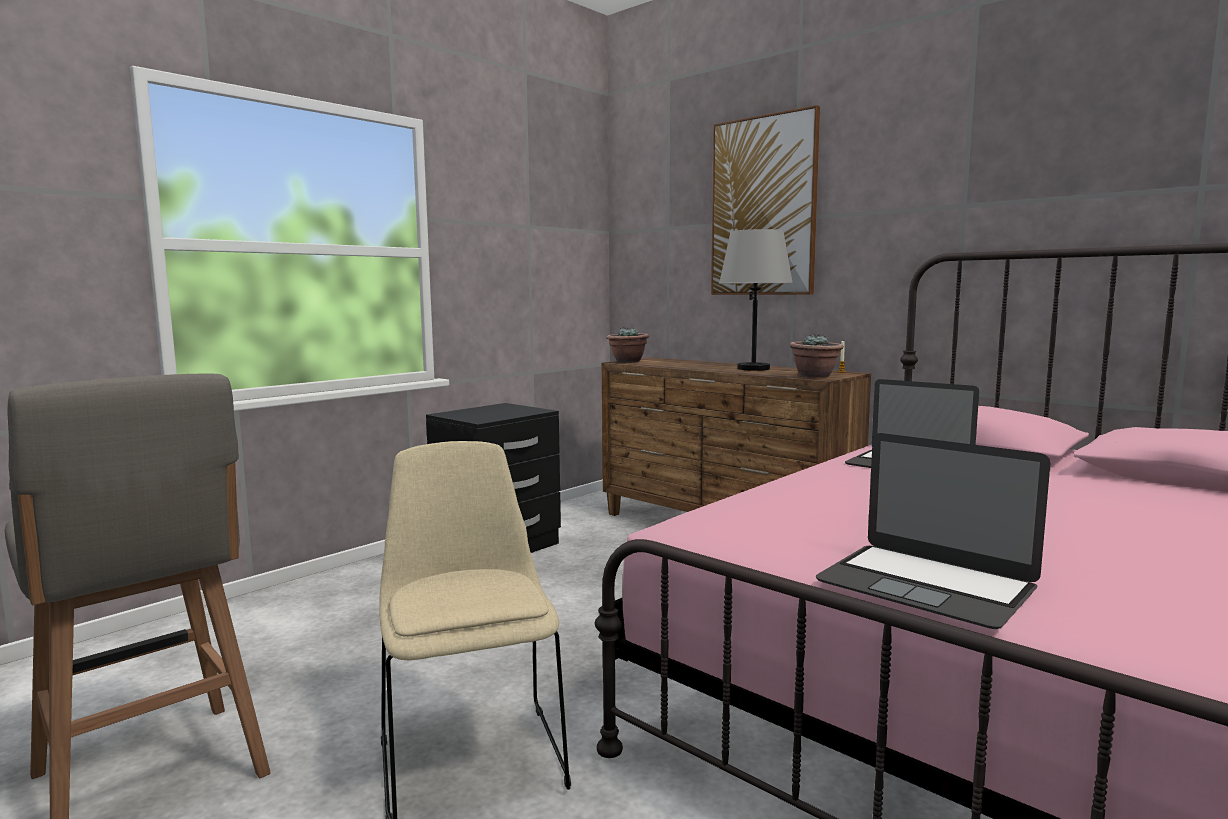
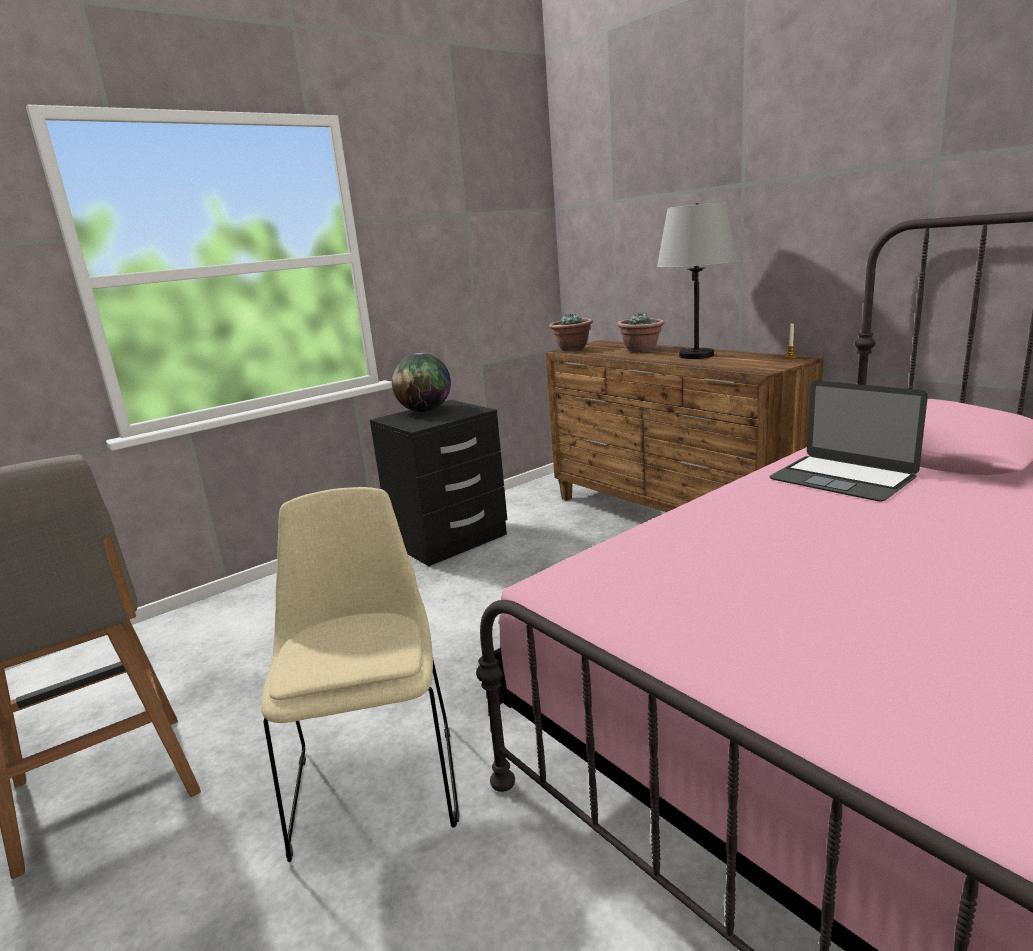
camera: 10 degrees right, 10 degrees up
(483, 409) = (425, 411): none -> globe
(763, 207) = (709, 173): picture -> none
(815, 376) = (757, 366): potted plant -> potted plant (641, 350)
(925, 584) = (792, 683): laptop -> none

